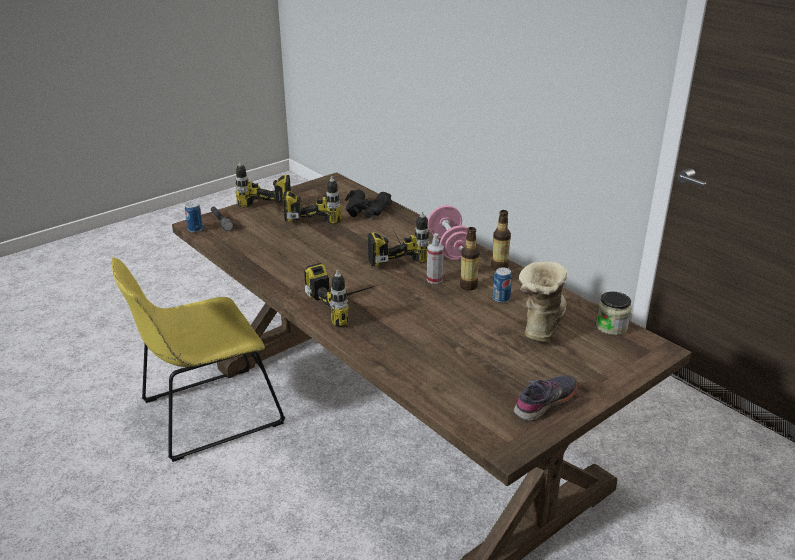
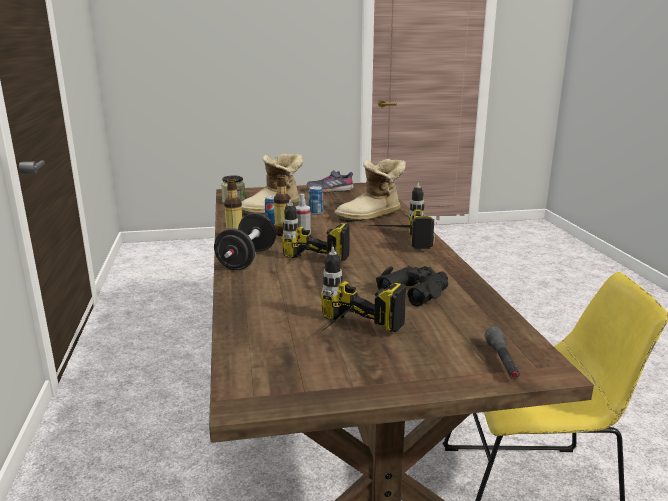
camera: 150 degrees left, 10 degrees down
(195, 229) = (548, 359): can -> can (316, 213)
(262, 213) = (426, 359): power drill -> none
(366, 211) = (270, 322): black binoculars -> black binoculars (416, 291)
(416, 346) = (371, 216): none -> boot
(450, 248) = (247, 259): pink dumbbell -> black dumbbell

